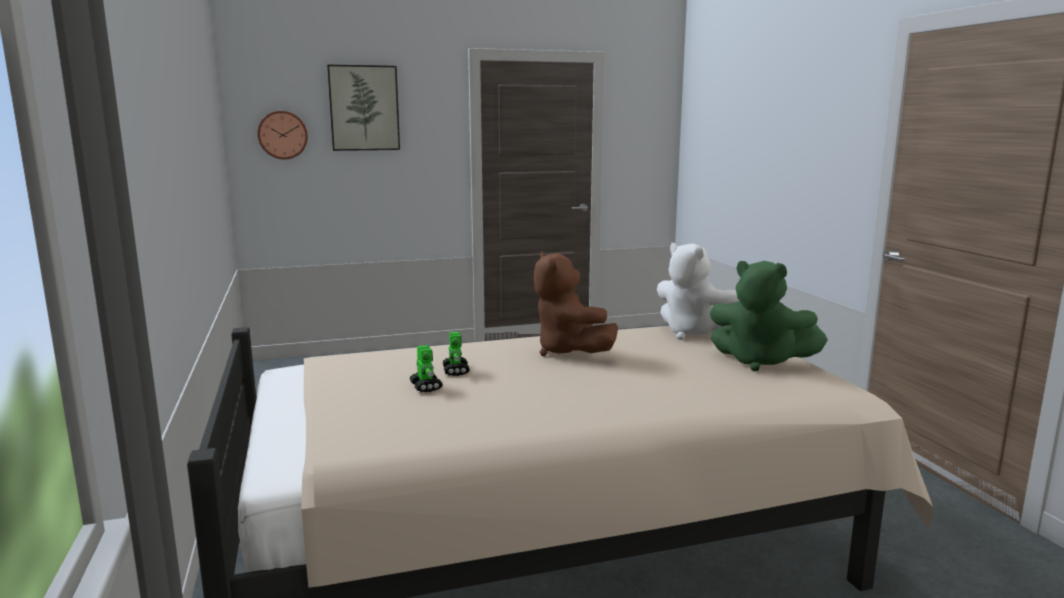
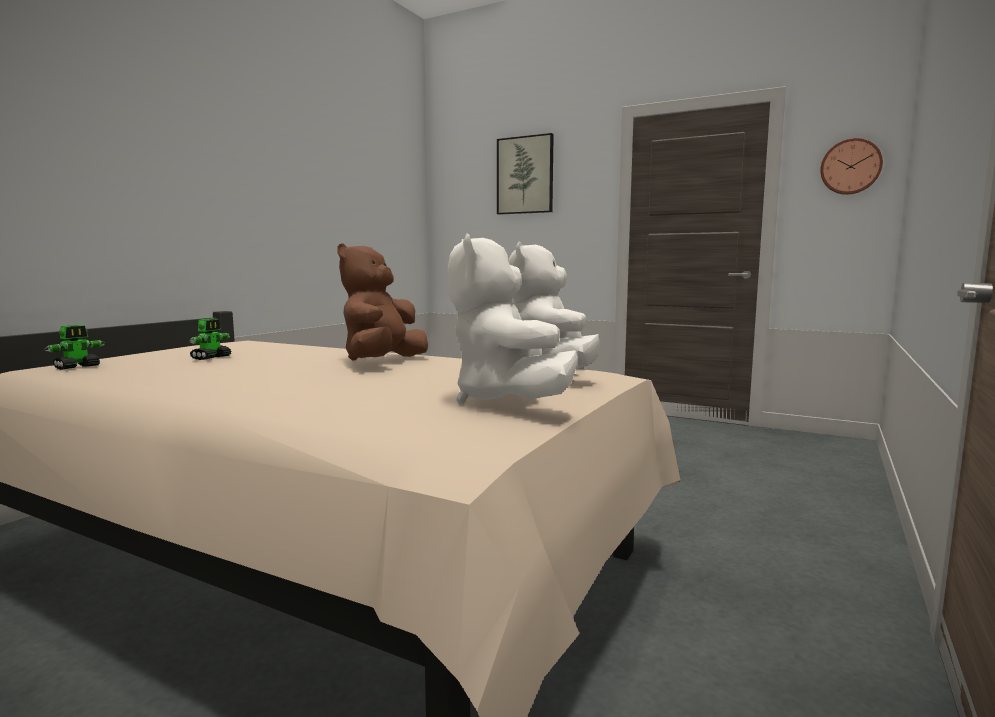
camera: 45 degrees right, 5 degrees down
(283, 135) = (464, 202): wall clock -> wall clock (850, 167)
(456, 371) = (265, 355): toy robot -> toy robot (77, 367)
(760, 361) = (506, 401): green plush toy -> white plush toy

